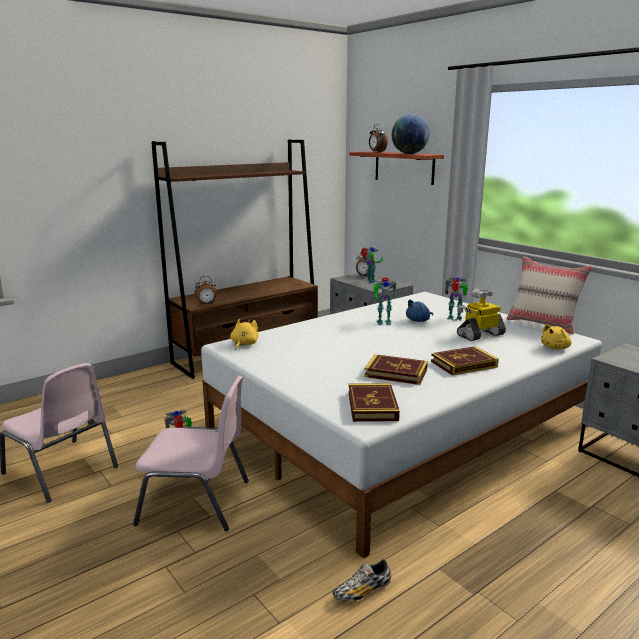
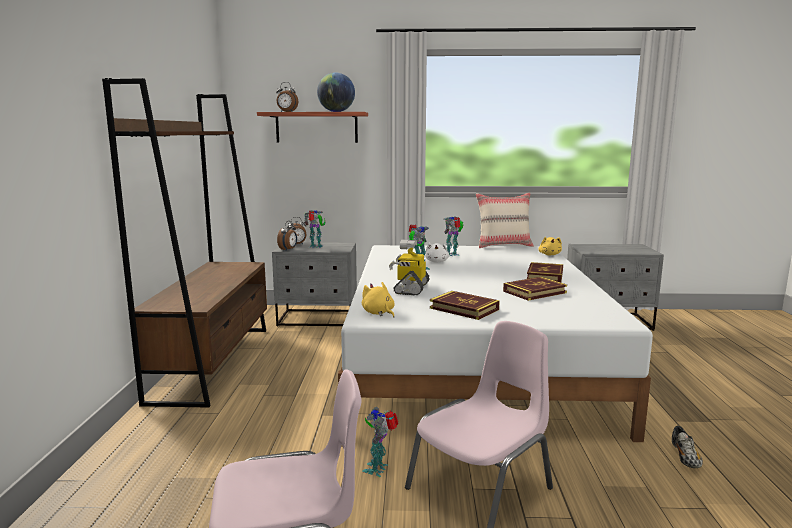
camera: 50 degrees left, 5 degrees down
(206, 304) = (204, 302): alarm clock -> alarm clock (288, 249)
(372, 406) = (589, 312): book -> book (464, 309)
(419, 320) = (437, 261): blue plush toy -> white plush toy
(480, 335) = (496, 259): toy robot -> toy robot (410, 289)

